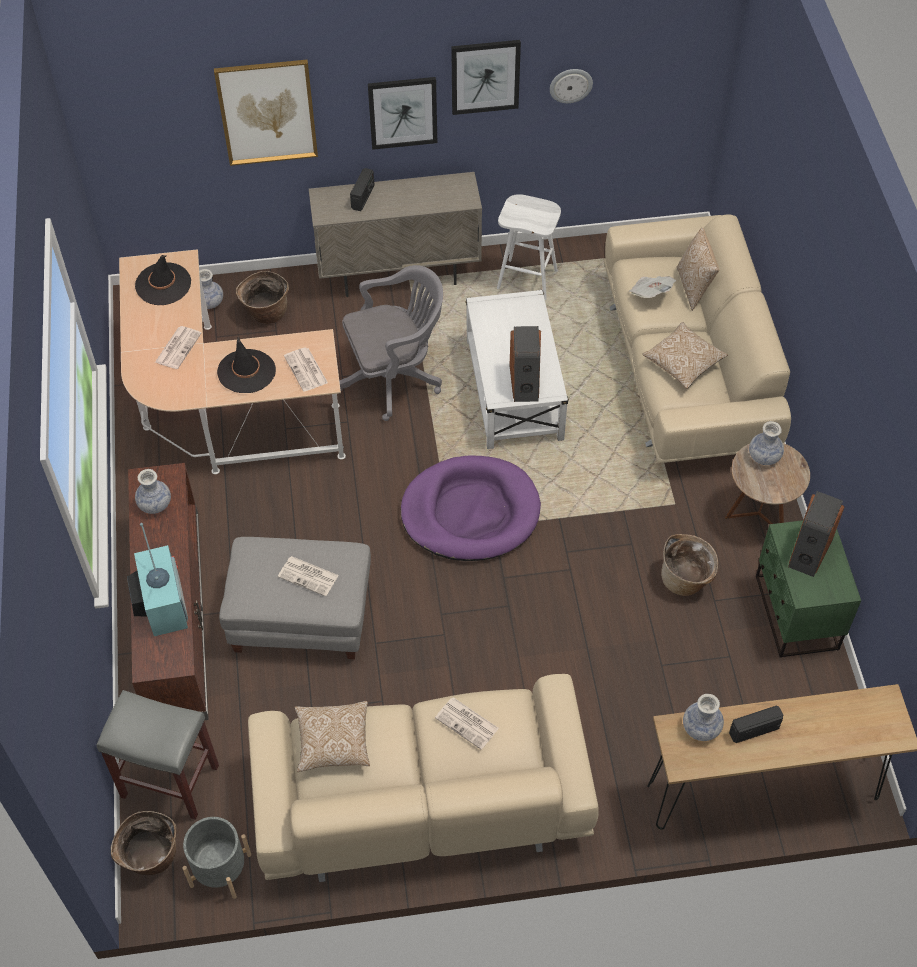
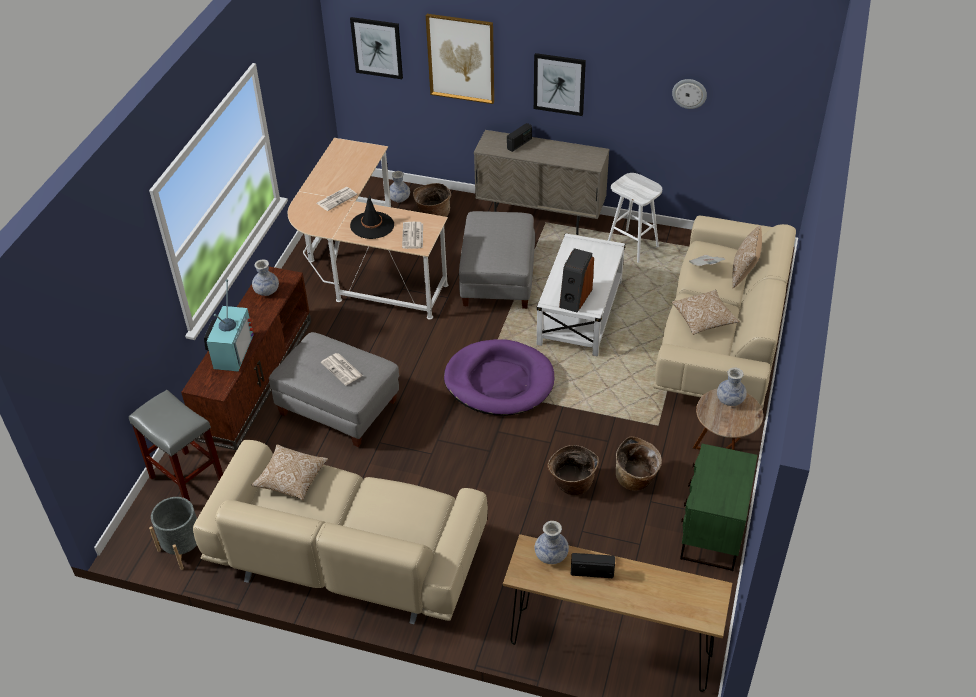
camera: 25 degrees right, 10 degrees down
(151, 857) = (144, 522): basket -> basket (571, 484)
(163, 284) = (352, 160): black hat -> none
(395, 377) = (498, 280): grey office chair -> grey ottoman
(468, 723) = (392, 501): newspaper -> none
(485, 76) = (623, 69): picture -> picture (377, 47)
(809, 551) = (723, 472): speaker -> none

